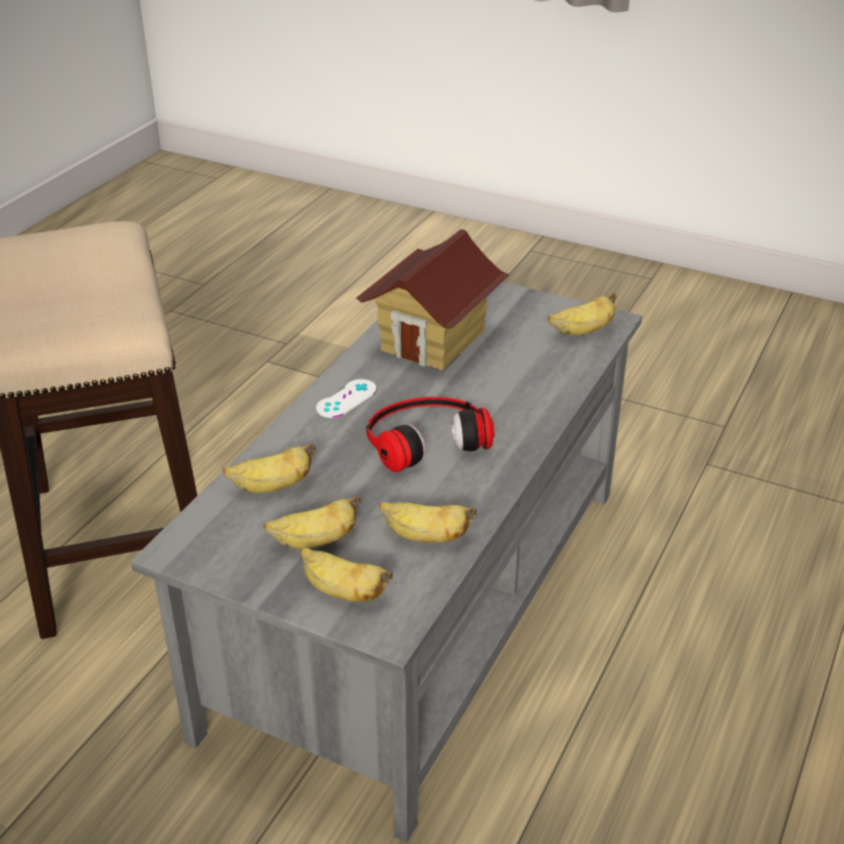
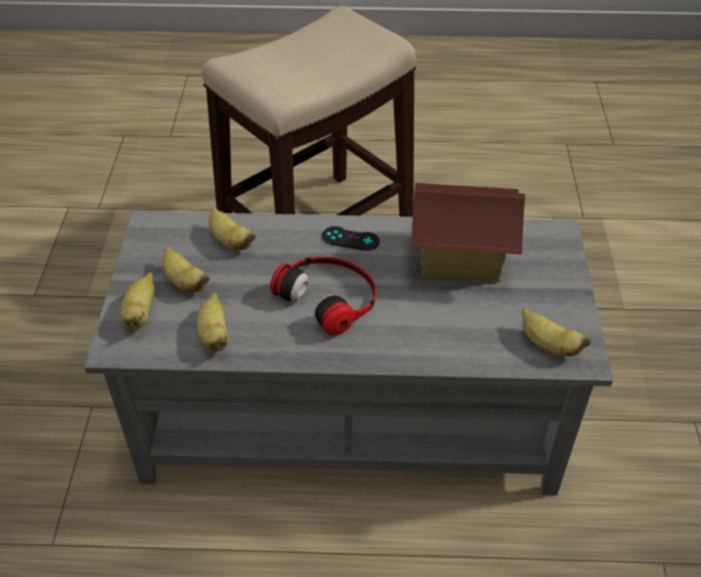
camera: 65 degrees right, 10 degrees up
(346, 399) = (350, 239): white game controller -> black game controller

